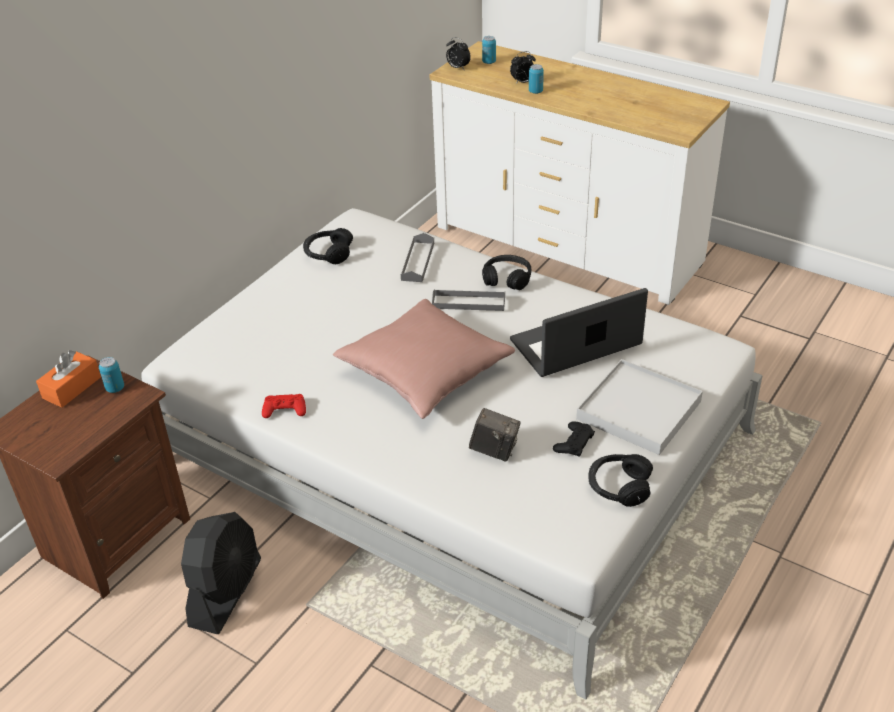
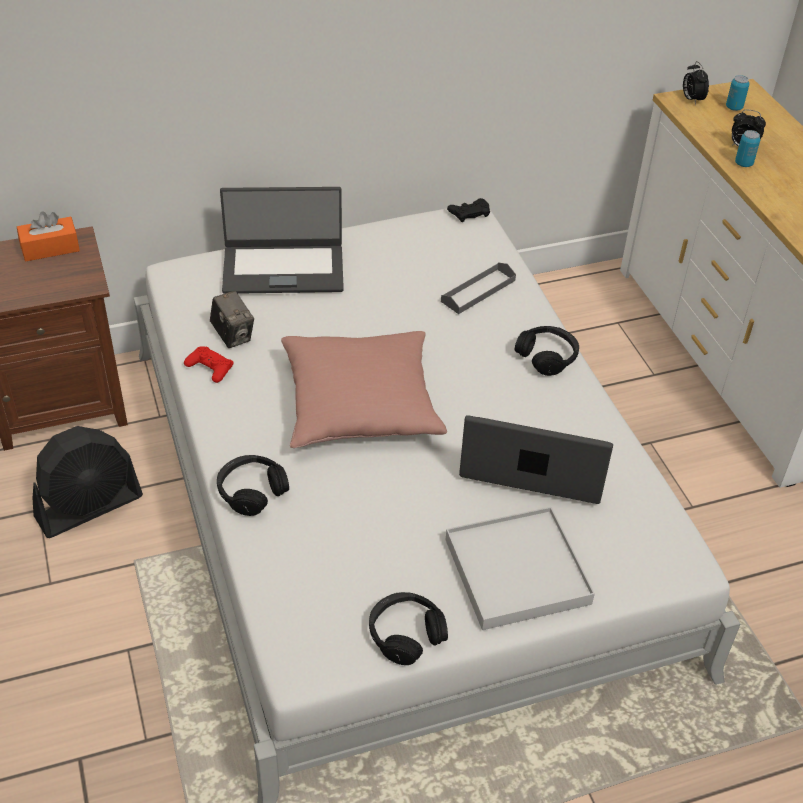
camera: 35 degrees right, 5 degrees up
(115, 388) = (78, 267): can -> none
(260, 317) = (283, 268): none -> laptop
(328, 253) = (406, 239): black headphones -> black headphones (252, 491)
(468, 303) = (480, 360): grey tray -> none
(494, 450) = (334, 520): camera -> camera (233, 336)
(574, 443) = (415, 562): black game controller -> black game controller (469, 213)

